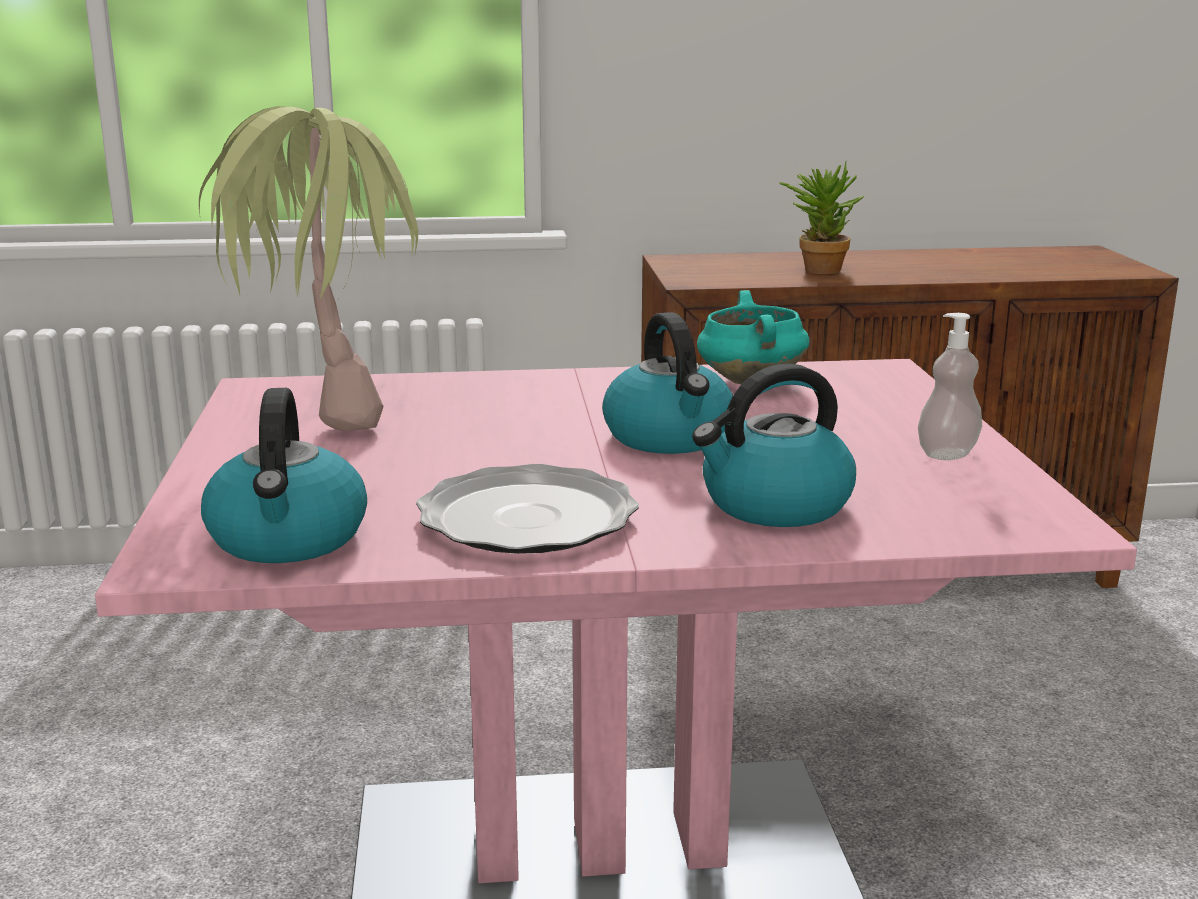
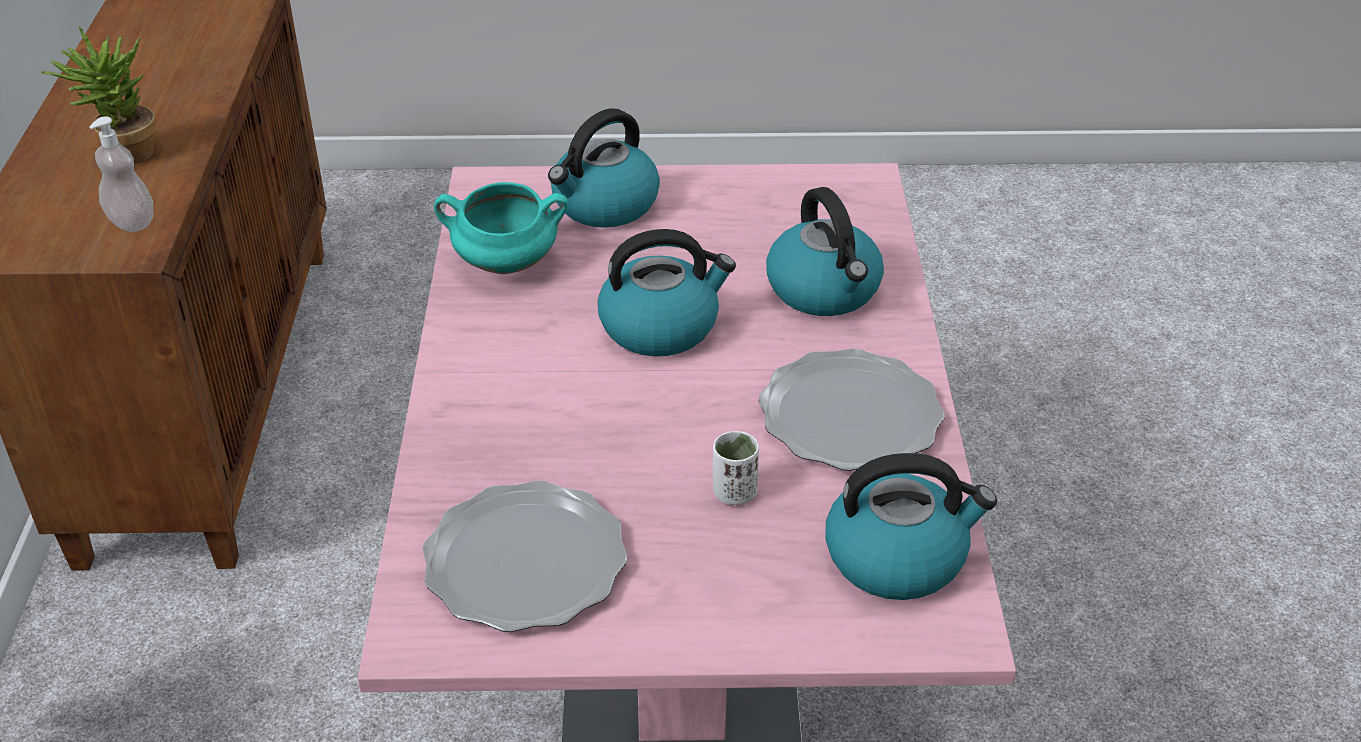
camera: 85 degrees left, 20 degrees up
(327, 410) = (526, 561): potted plant -> plate
(402, 471) = (734, 493): none -> white cup
(883, 409) = (604, 205): none -> kettle
(947, 454) = (720, 196): soap dispenser -> soap dispenser (132, 222)

